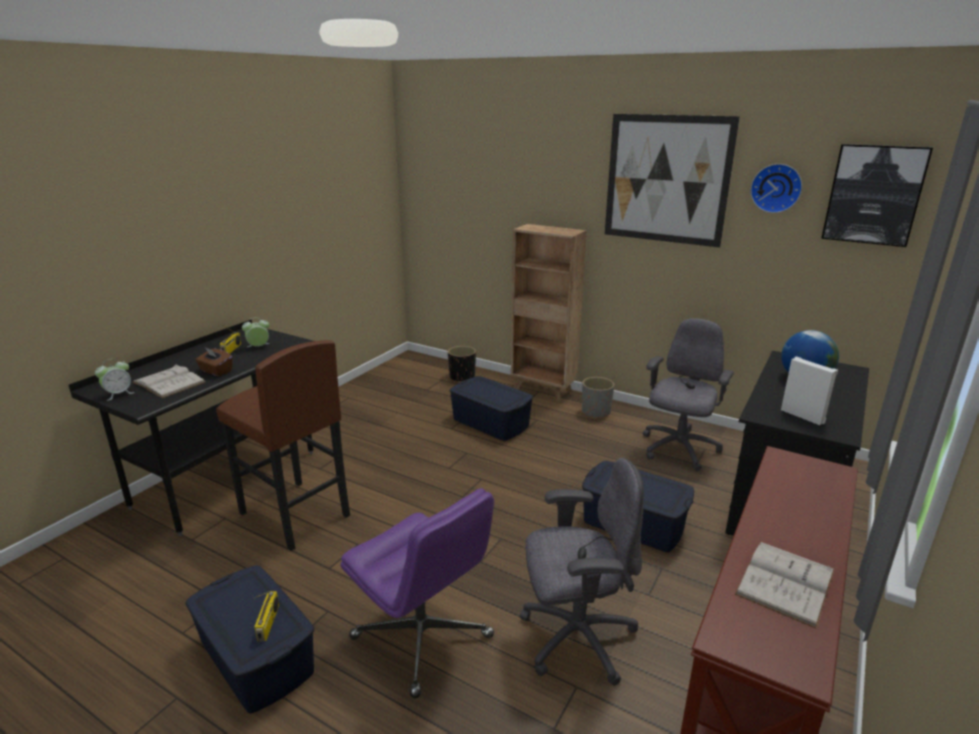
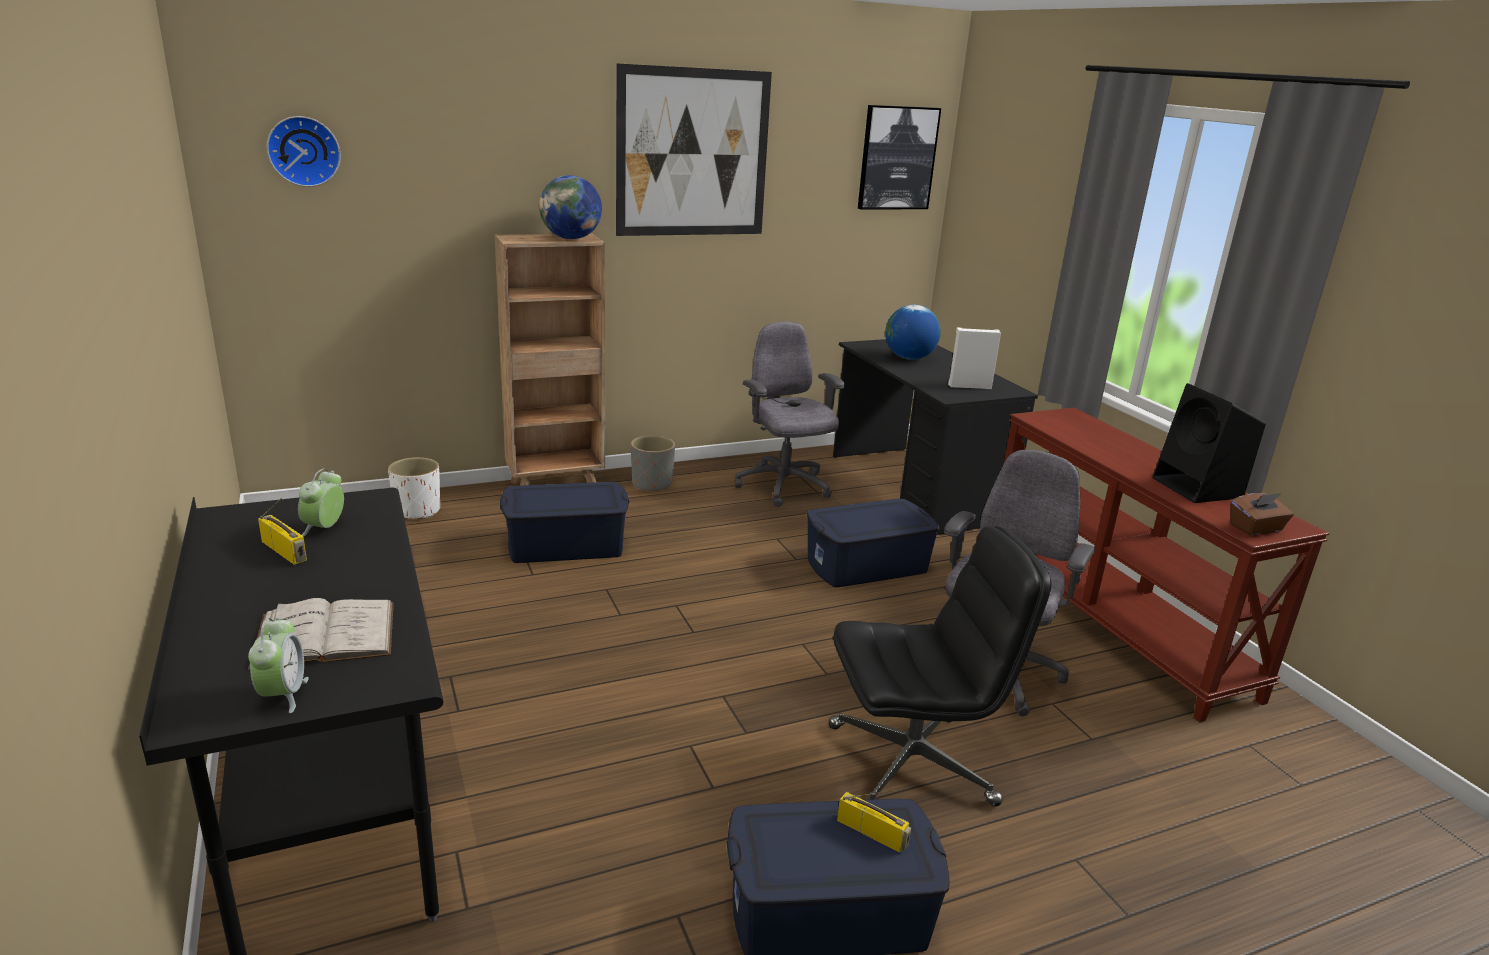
camera: 55 degrees left, 0 degrees up
(216, 371) = (361, 585): brown tissue box -> brown tissue box (1256, 528)
(294, 515) = (549, 776): brown stool -> none
(423, 638) = (912, 764): purple office chair -> black office chair
(462, 377) = (418, 511): black planter -> white planter
(560, 231) = (571, 238): none -> globe
(776, 188) = (812, 156): wall clock -> wall clock (304, 151)
(785, 582) = (1199, 489): white book -> black speaker

